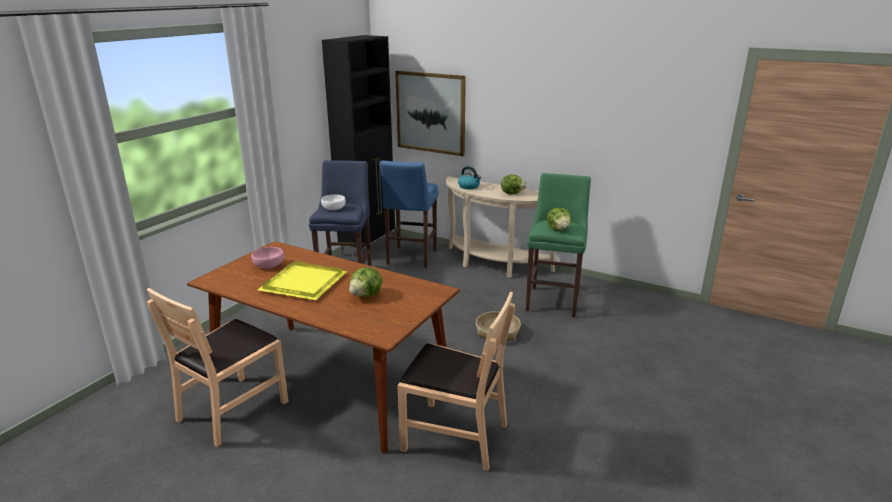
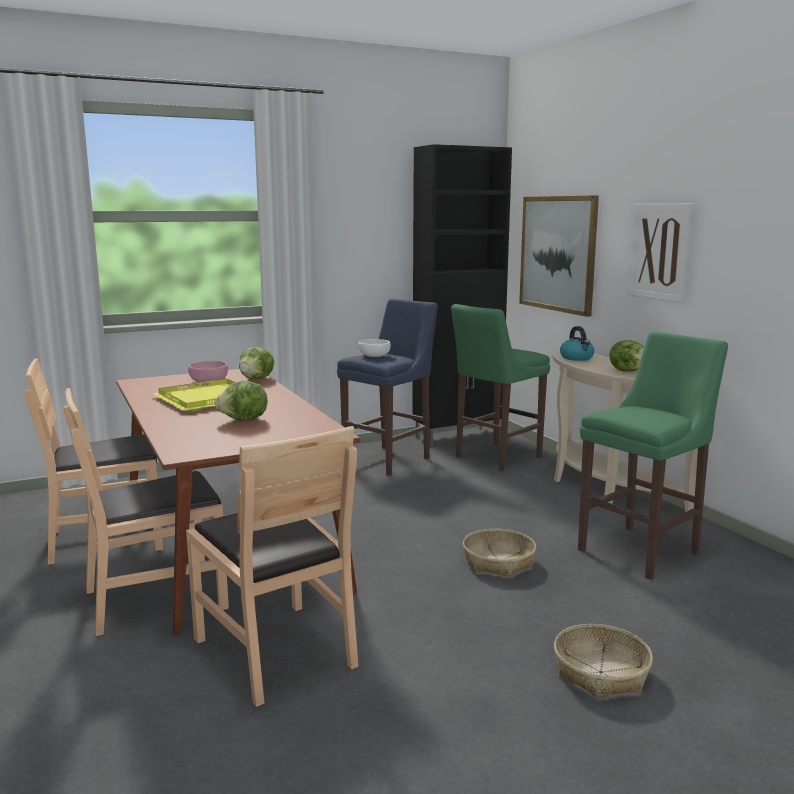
camera: 35 degrees right, 10 degrees down
(336, 436) = (156, 598): none -> brown chair
(410, 258) = (495, 457): blue stool -> green stool
(519, 116) = (660, 251): none -> picture
(559, 229) = (635, 416): lettuce -> lettuce (257, 379)
(608, 377) = (600, 672): none -> basket

